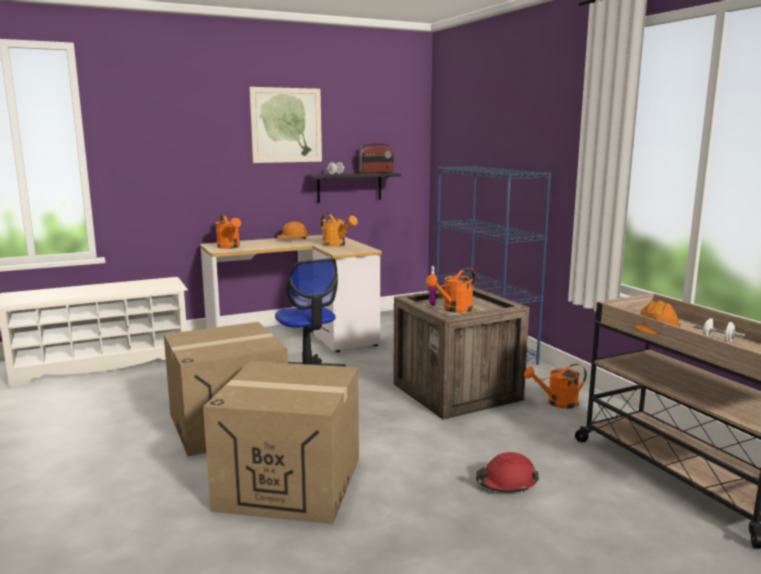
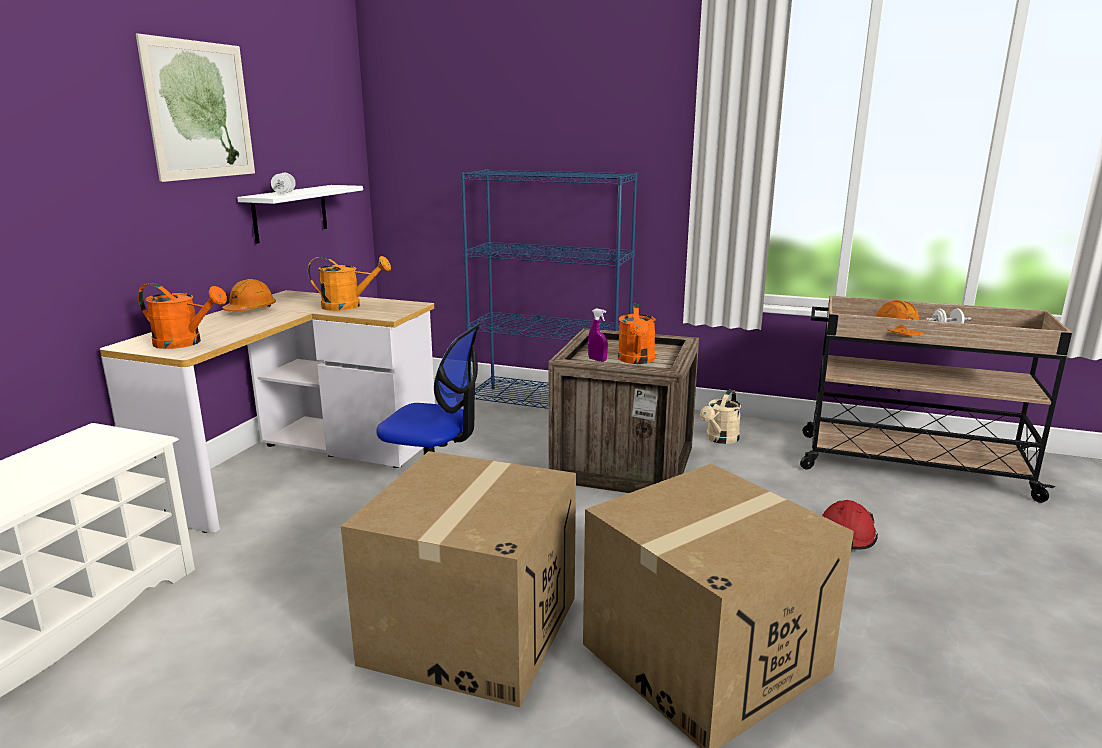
camera: 45 degrees left, 5 degrees up
(349, 187) = (290, 213): black shelf -> white shelf
(376, 172) = (326, 187): radio -> none
(557, 403) = (720, 439): orange watering can -> beige watering can

